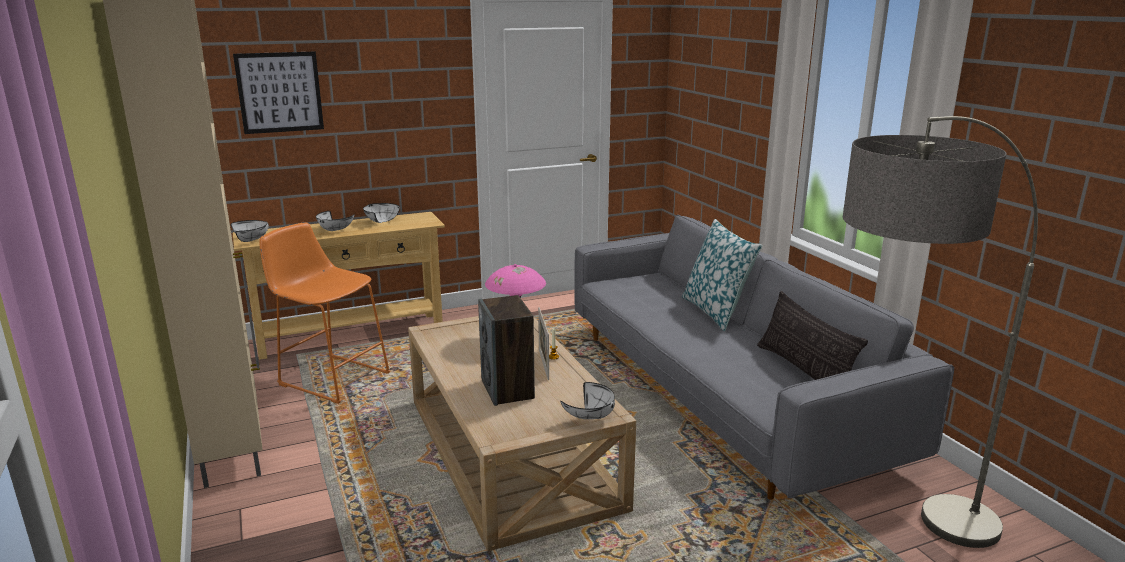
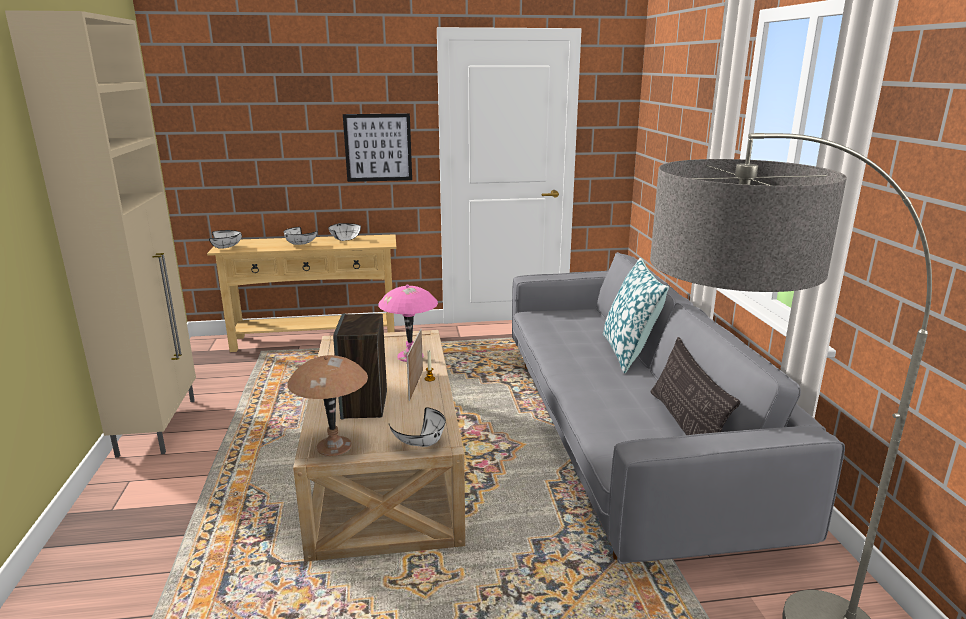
camera: 15 degrees right, 0 degrees up
(279, 92) = (260, 119): picture -> picture (378, 147)
(331, 377) = (275, 374): orange stool -> none
(509, 431) = (334, 446): none -> brown table lamp

